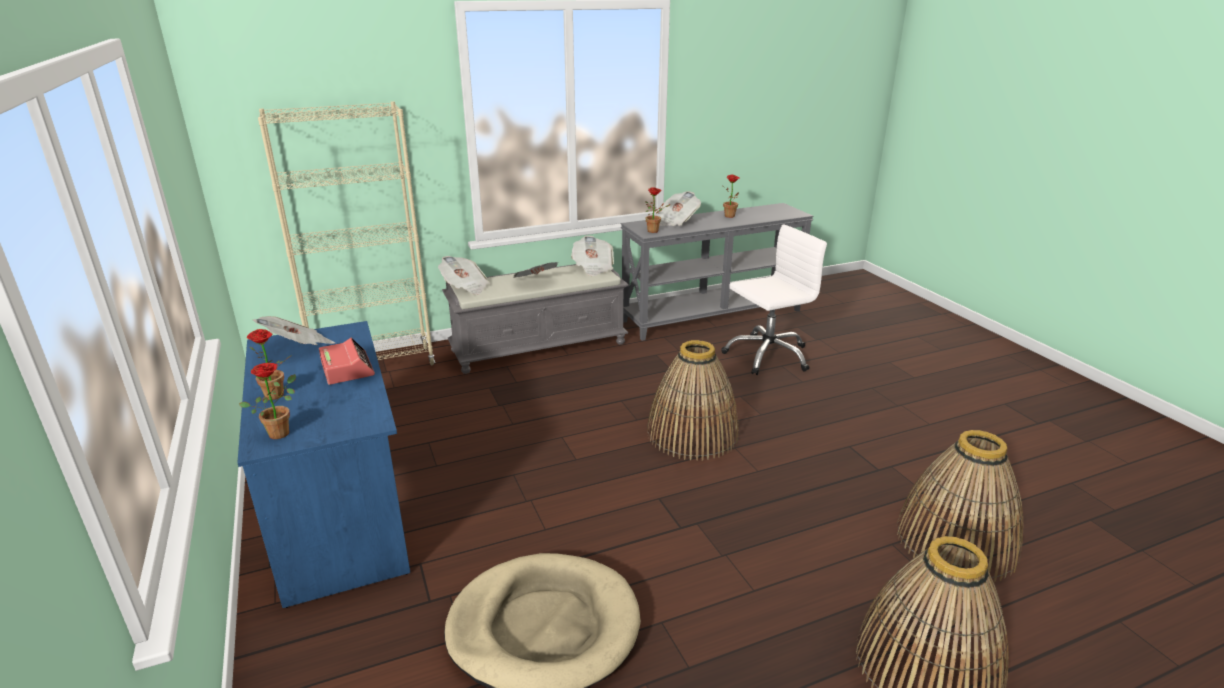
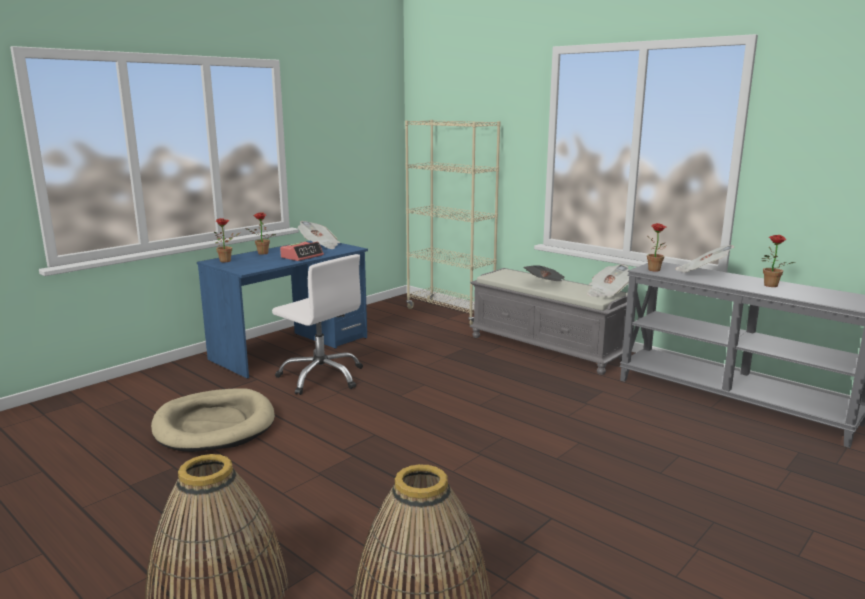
camera: 65 degrees right, 10 degrees down
(465, 287) = (502, 272): newspaper -> none
(692, 433) = (483, 431): basket -> none
(767, 355) = (690, 444): white office chair -> white office chair (322, 377)

